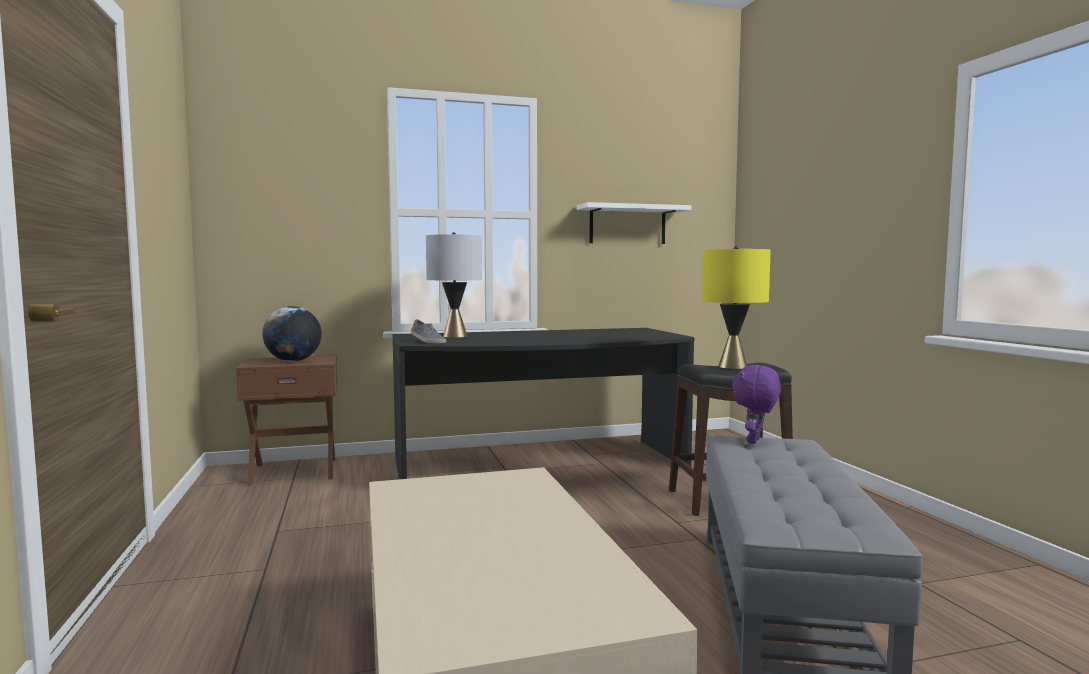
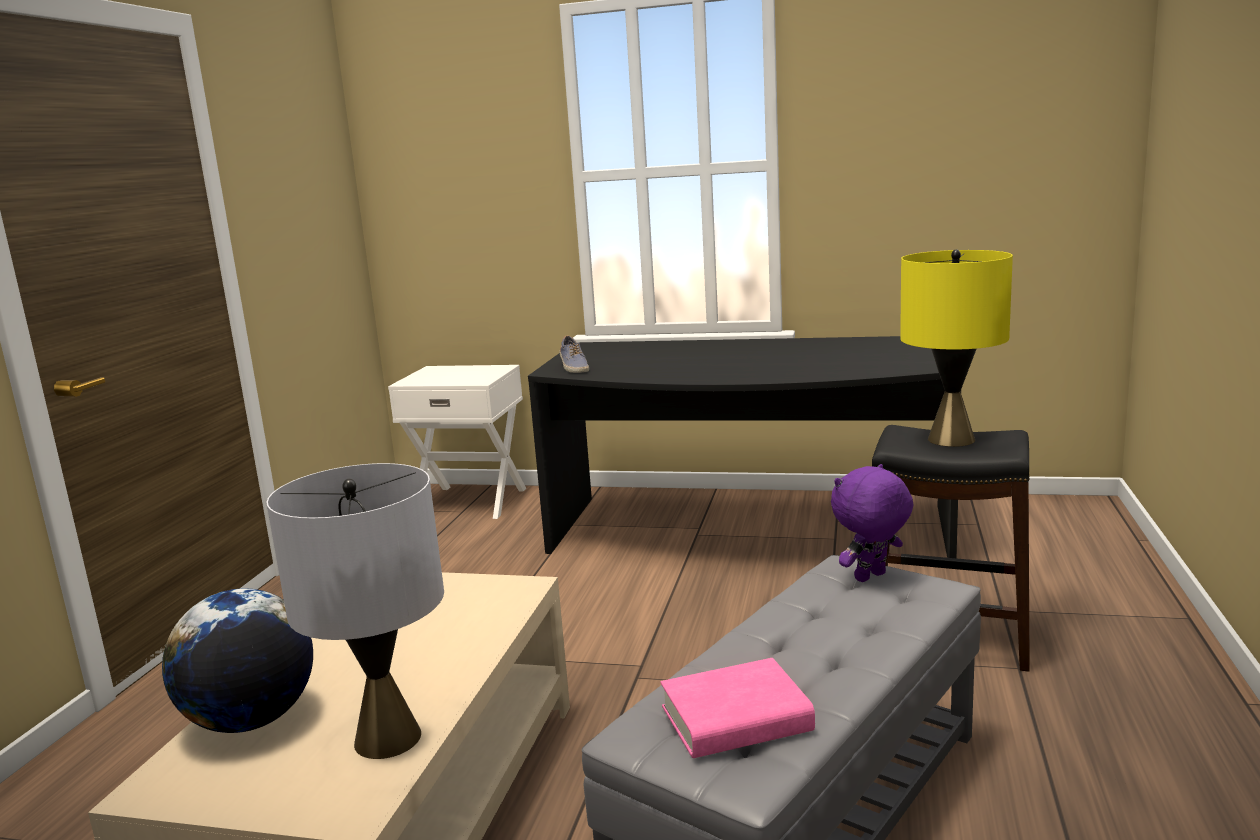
camera: 30 degrees right, 10 degrees up
(293, 361) = (456, 376): globe -> globe (251, 721)
(294, 471) = (471, 501): brown nightstand -> white nightstand
(454, 336) = (631, 353): grey table lamp -> grey table lamp (387, 739)
(627, 225) = (930, 167): white shelf -> none
(817, 508) = (736, 720): none -> pink book

